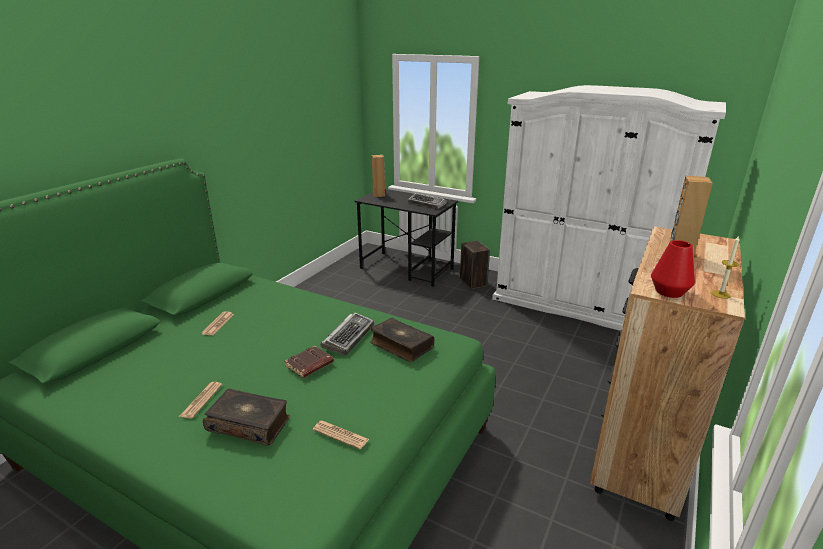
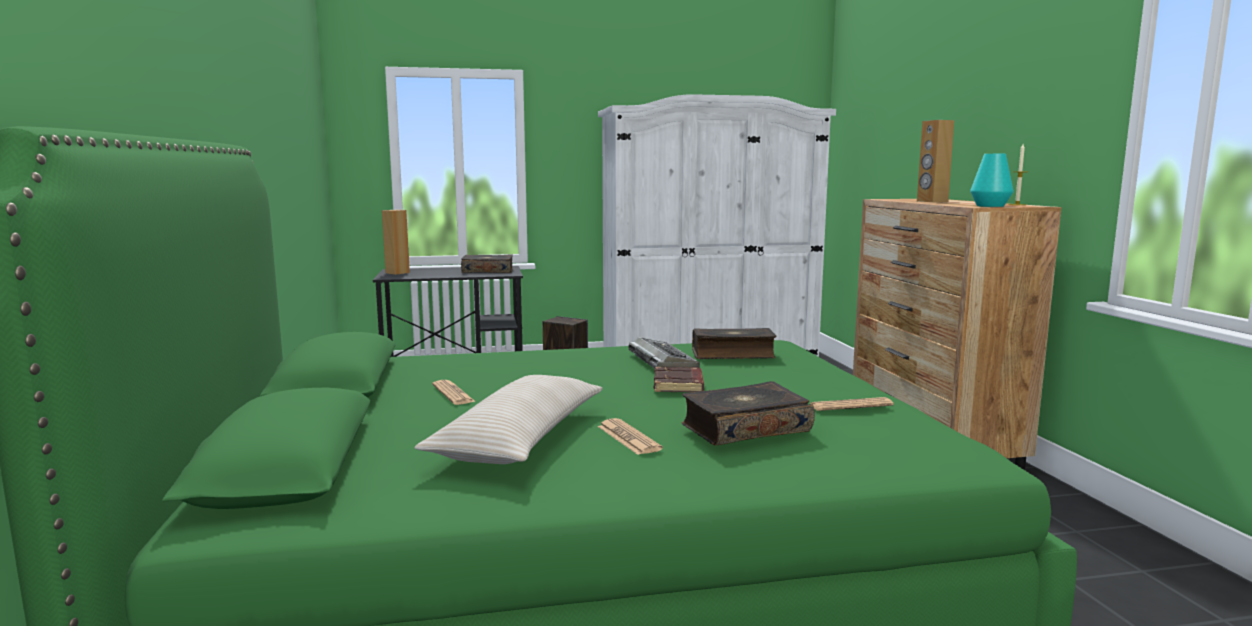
camera: 40 degrees left, 15 degrees down
(171, 376) = (520, 439): none -> beige pillow
(427, 204) = (488, 271): keyboard -> book
(669, 292) = (990, 206): red vase -> turquoise vase

